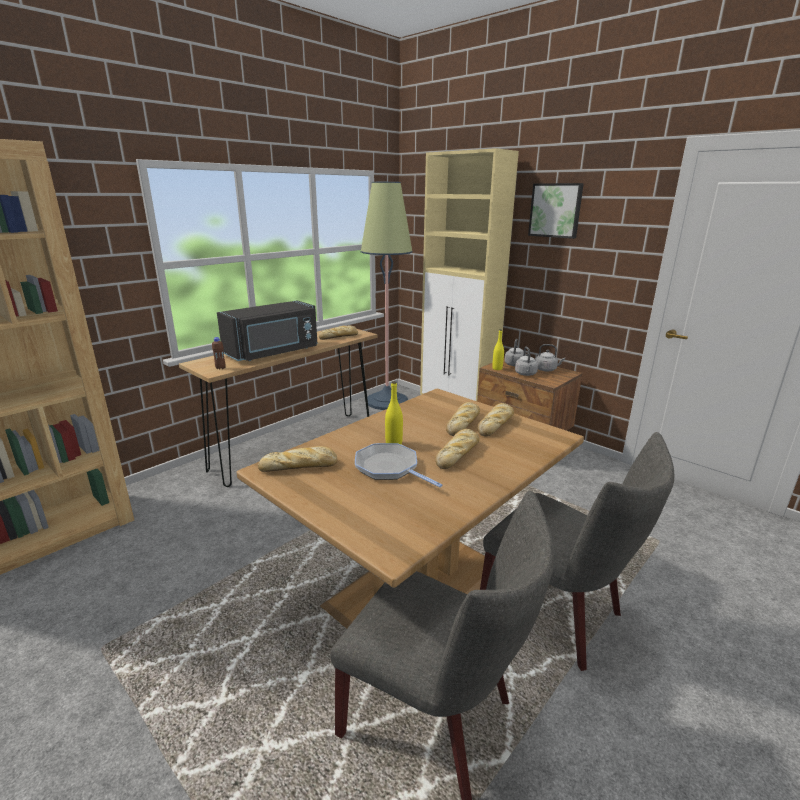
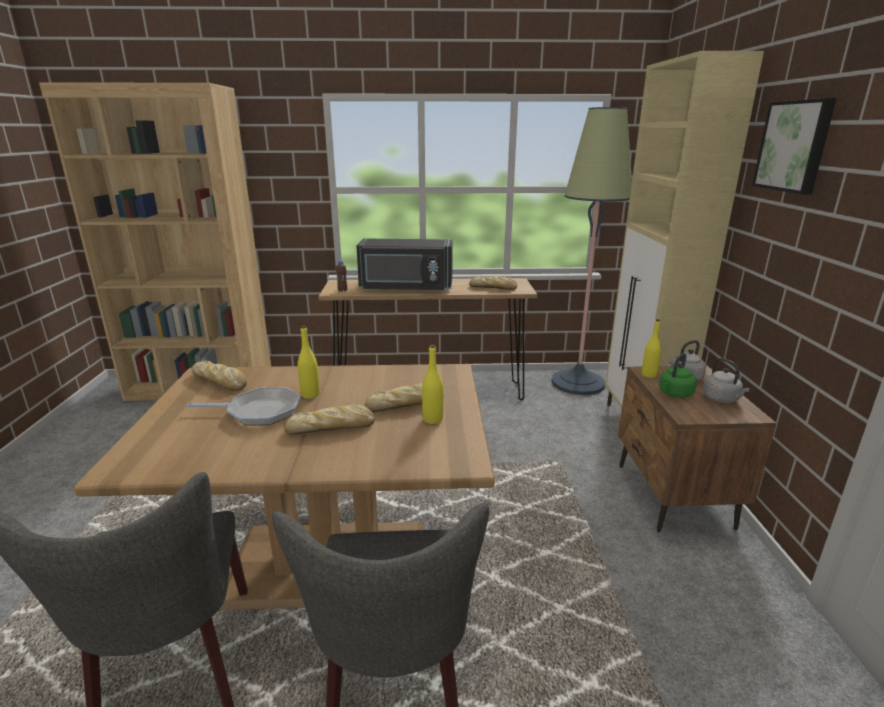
camera: 45 degrees right, 0 degrees up
(389, 468) = (260, 412): frying pan -> frying pan turned 90 degrees clockwise
(496, 424) = (433, 419): bread -> yellow bottle
(526, 374) = (674, 394): grey kettle -> green kettle

